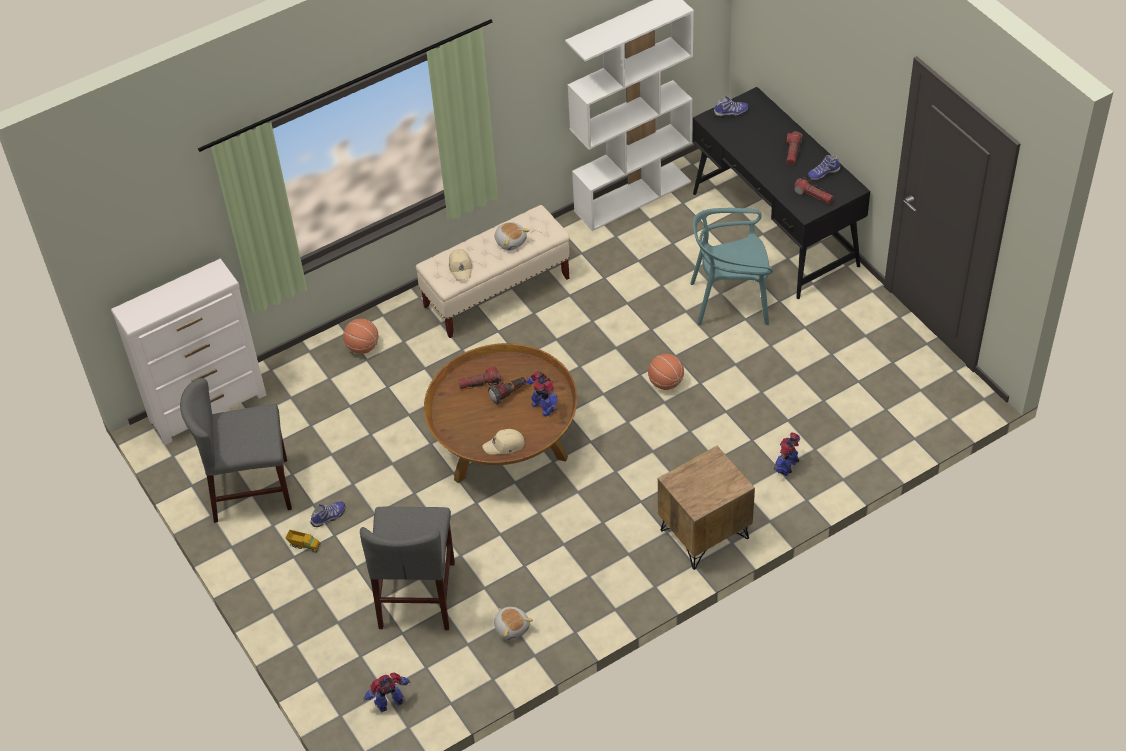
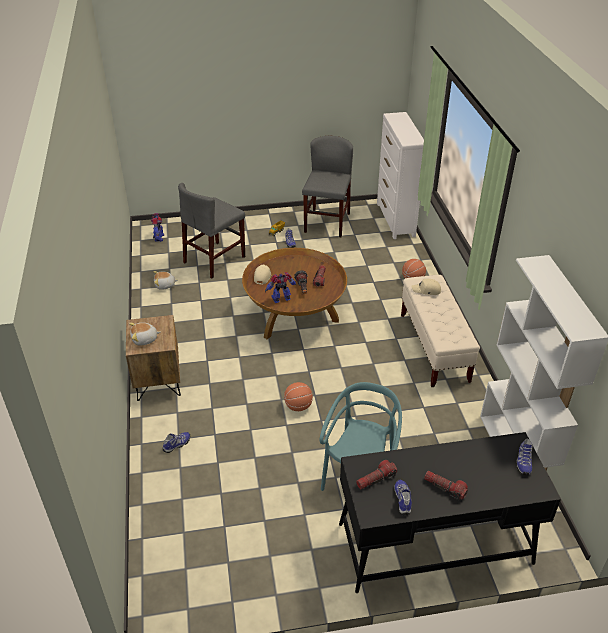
camera: 110 degrees right, 10 degrees down
(417, 595) = (214, 259): grey chair -> grey chair turned 75 degrees counterclockwise
(510, 241) = (442, 319): plush toy -> plush toy (145, 339)
(787, 466) = (177, 445): toy robot -> shoe

